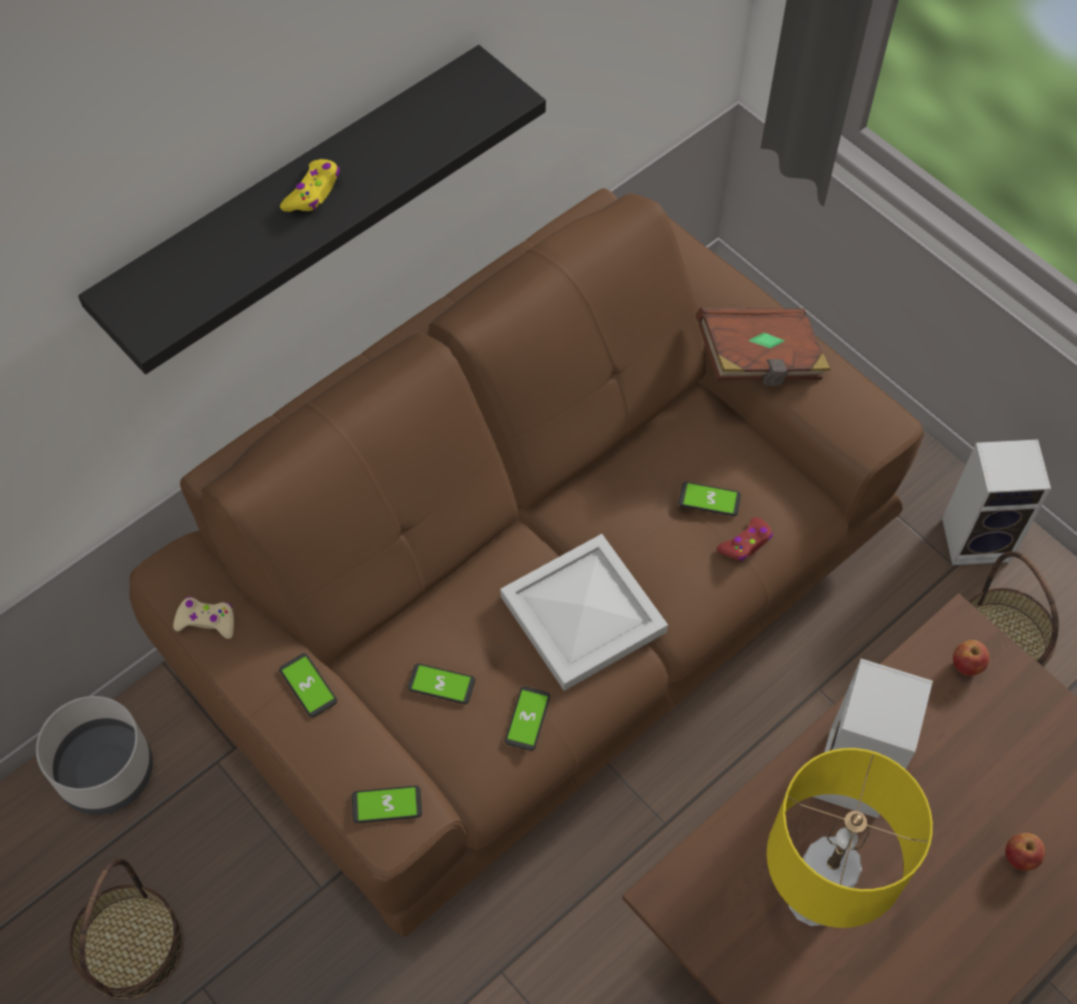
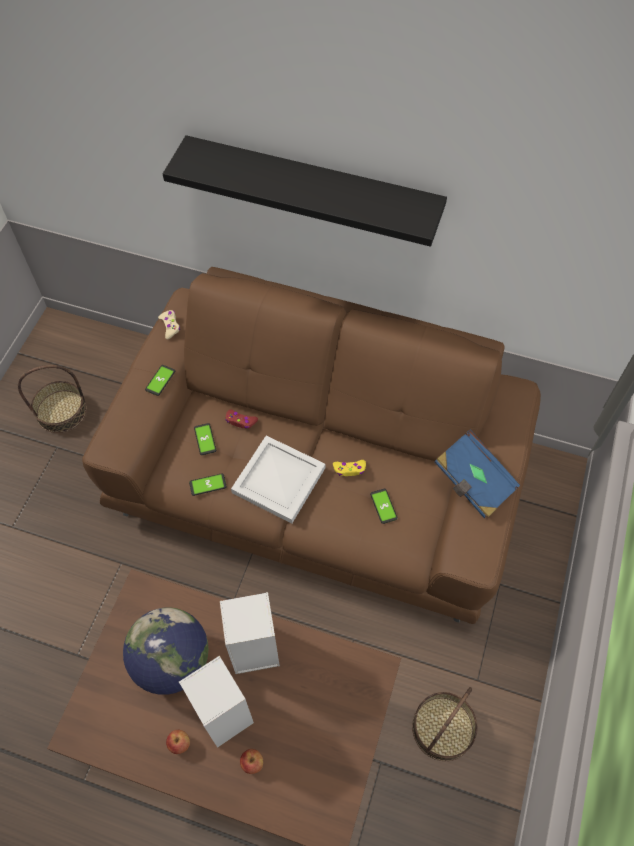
camera: 60 degrees right, 0 degrees up
(106, 770) = (133, 357): grey planter -> none
(313, 192) = (301, 181): yellow game controller -> yellow game controller (349, 469)
(386, 805) = (118, 442): phone -> none
(746, 544) = (368, 536): red game controller -> red game controller (241, 421)
(759, 361) = (473, 482): brown book -> blue book
(812, 899) = (172, 661): yellow table lamp -> globe
(967, 665) = (356, 682): apple -> apple (179, 744)
(978, 538) = (505, 685): speaker -> speaker (226, 716)

